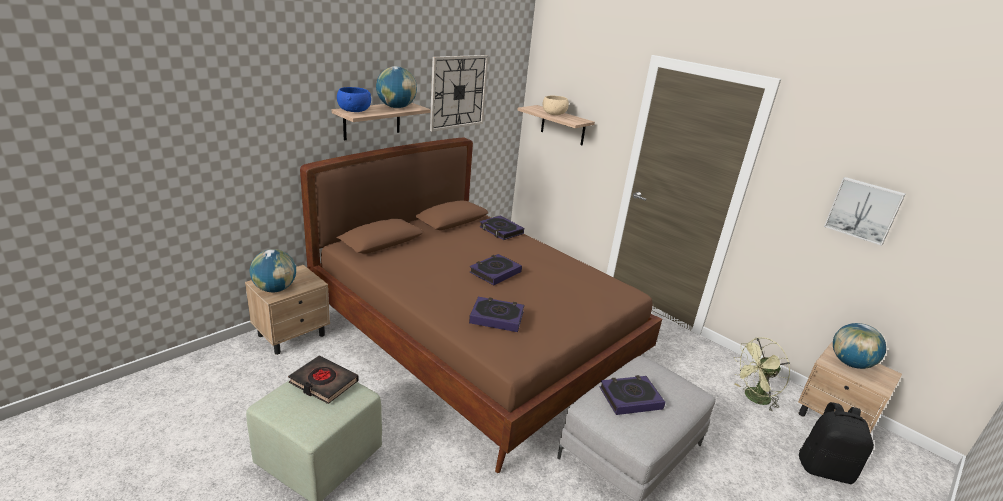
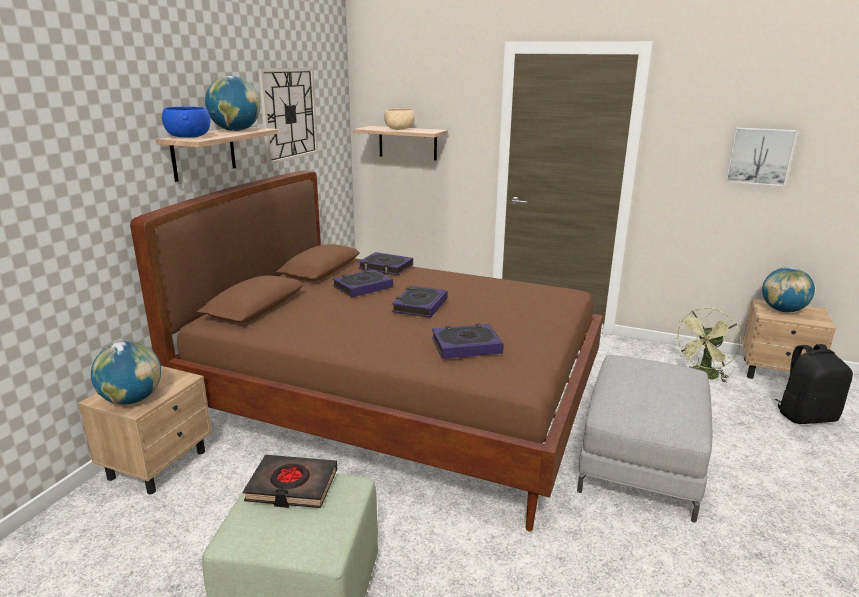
camera: 20 degrees left, 5 degrees down
(630, 398) = (642, 393): book -> book (362, 287)

